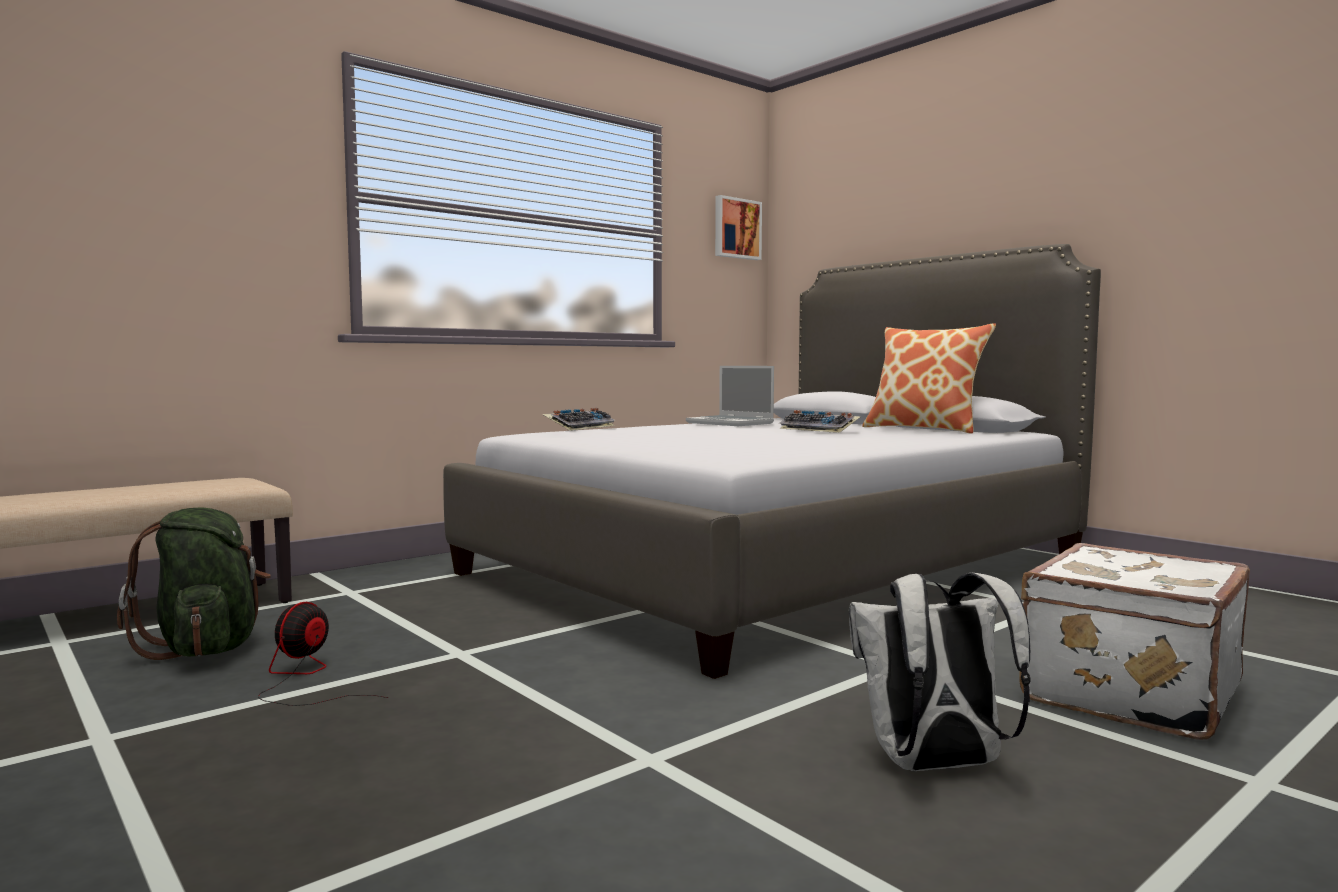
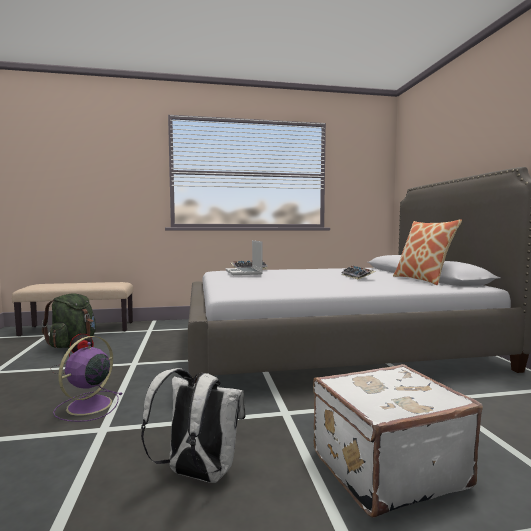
camera: 30 degrees right, 0 degrees up
(532, 737) = (88, 406): none -> purple fan
(731, 423) = (333, 270): laptop -> laptop (244, 272)
(736, 228) = (372, 169): picture -> none

